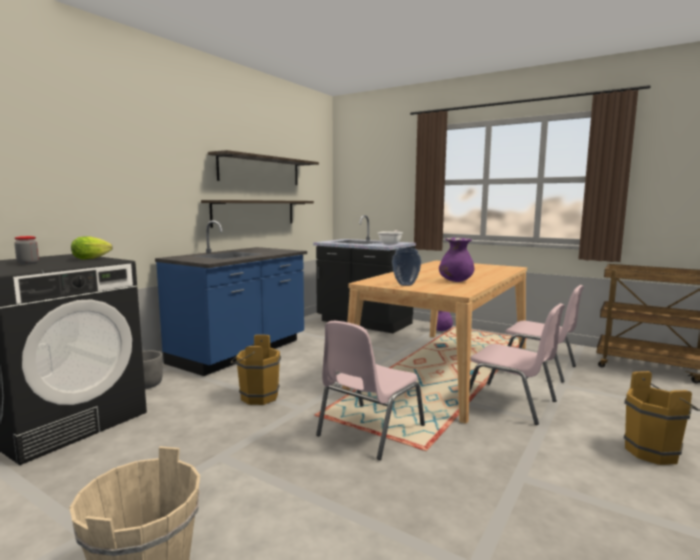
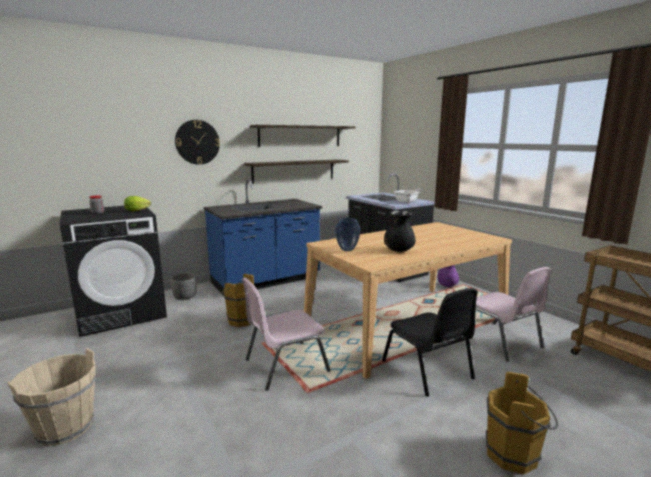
camera: 25 degrees right, 5 degrees up
(146, 168) = (197, 142): none -> wall clock
(455, 281) = (398, 250): purple vase -> black vase
(511, 403) = (428, 370): pink chair -> black chair

